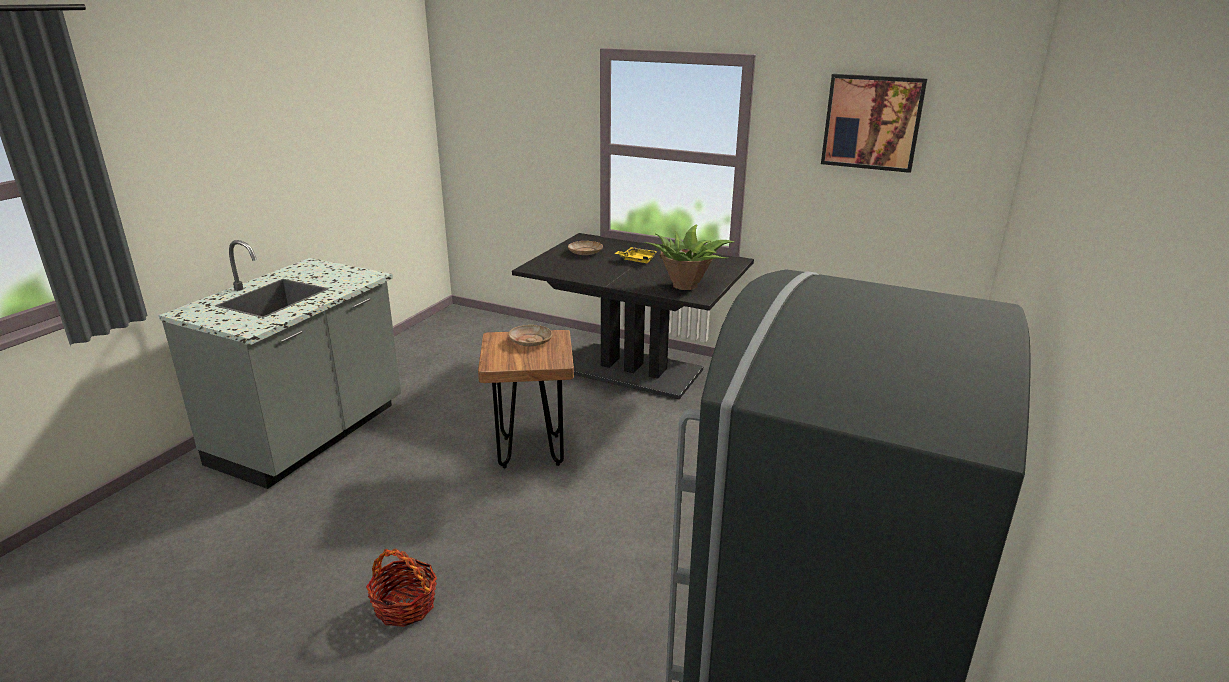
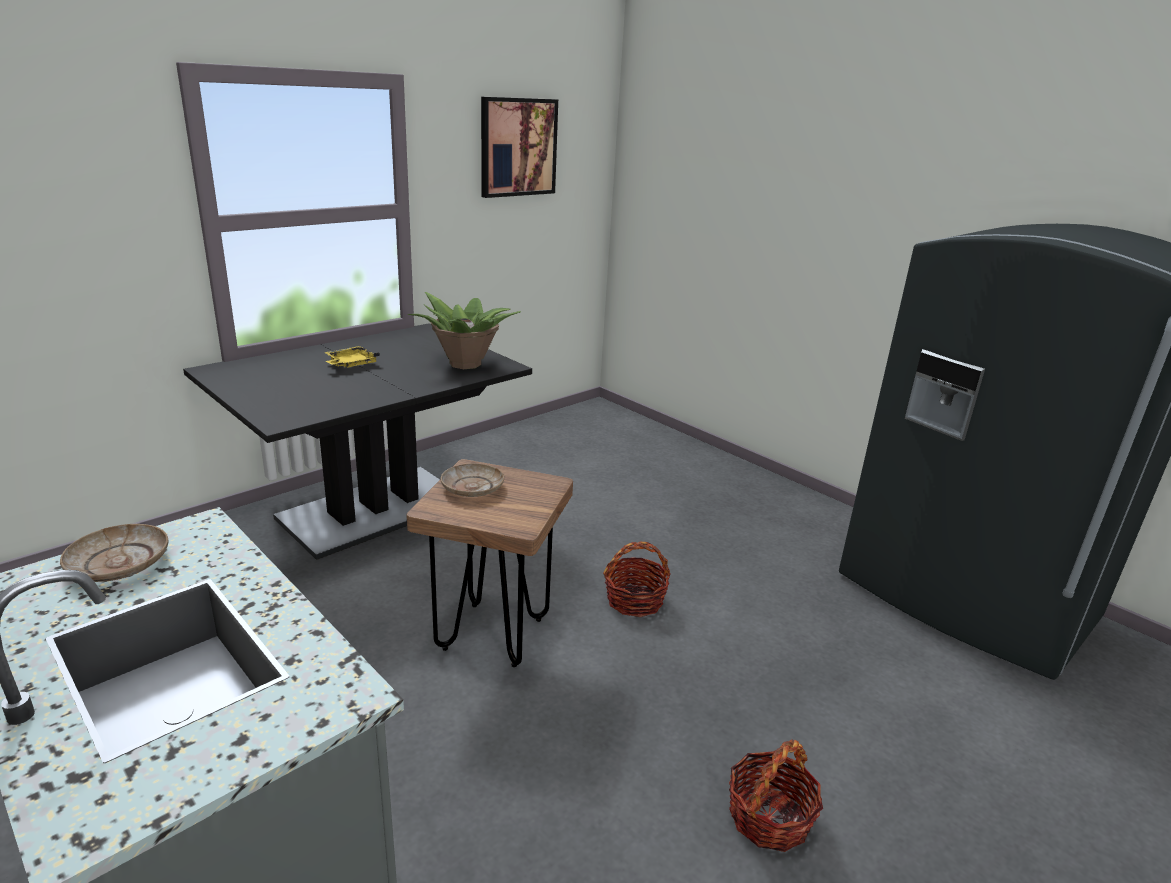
camera: 70 degrees left, 0 degrees up
(585, 252) = (273, 381): beige plate -> beige plate (118, 564)
(612, 501) = (635, 600): none -> basket

